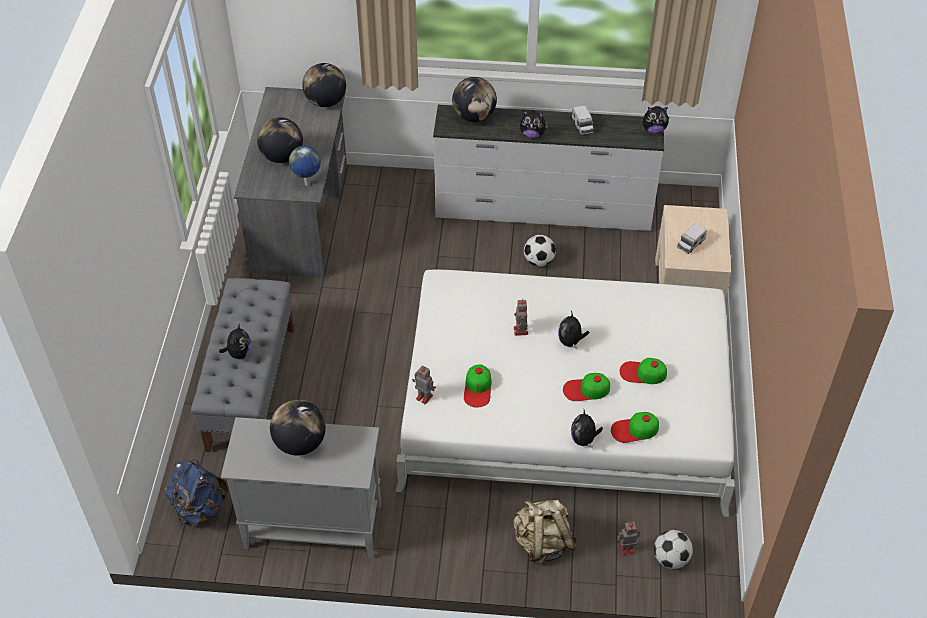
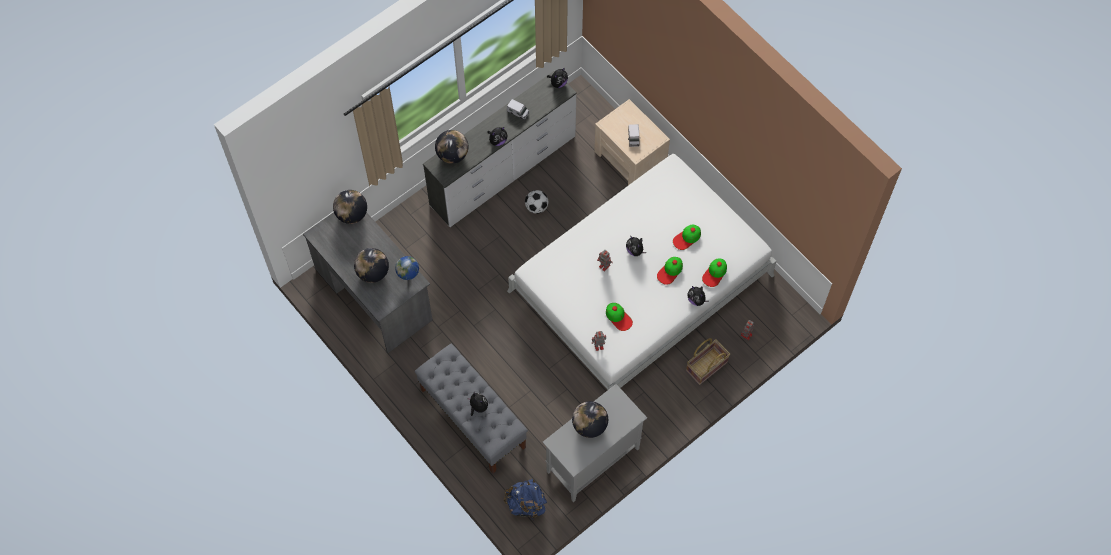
camera: 45 degrees left, 15 degrees up
(542, 543) = (707, 367): beige backpack -> basket
(670, 559) = (770, 321): football -> none

